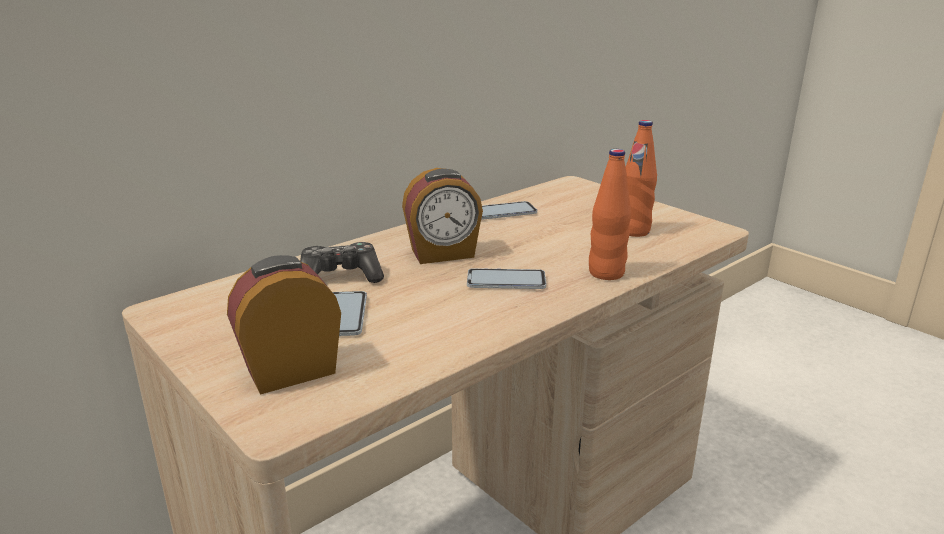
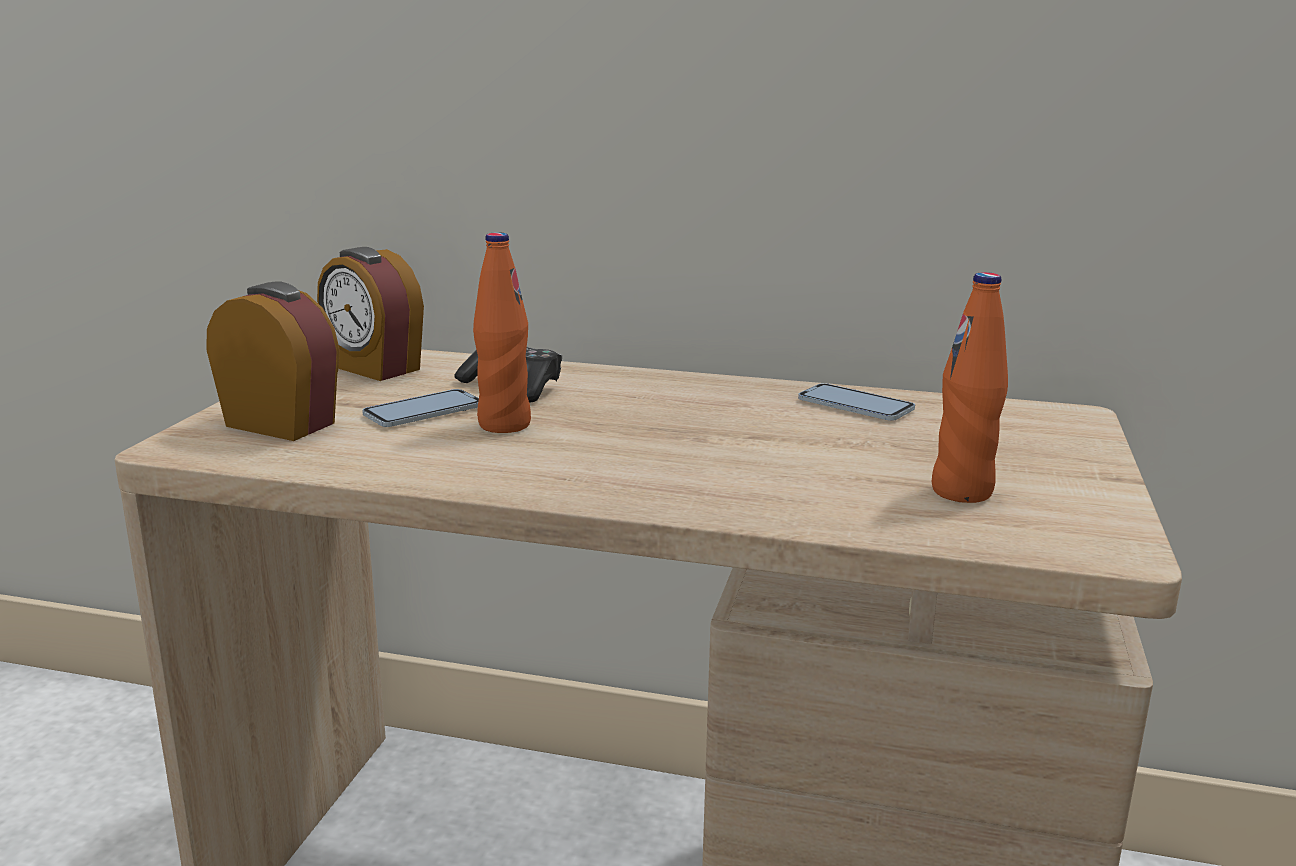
camera: 55 degrees right, 5 degrees down
(443, 254) = (654, 410): alarm clock -> alarm clock (373, 368)
(506, 281) = (629, 457): phone -> none
(606, 273) = (757, 505): orange bottle -> orange bottle (504, 425)

